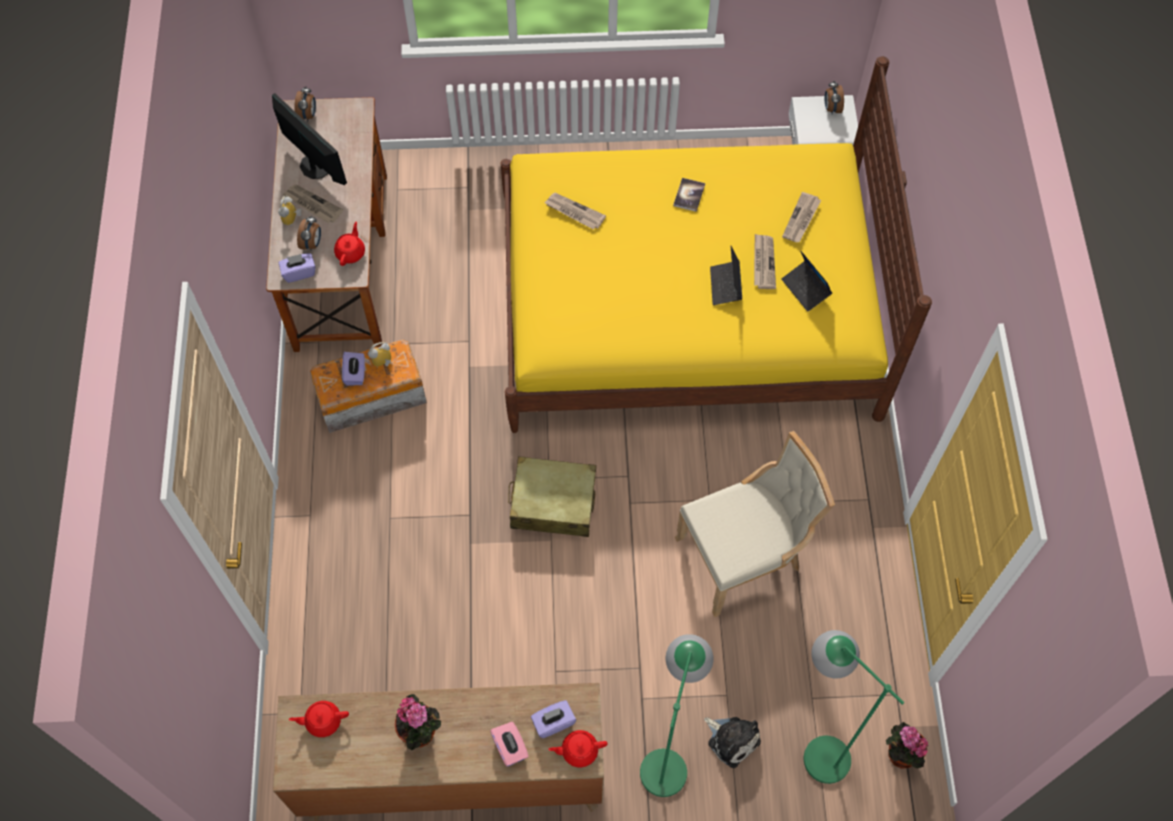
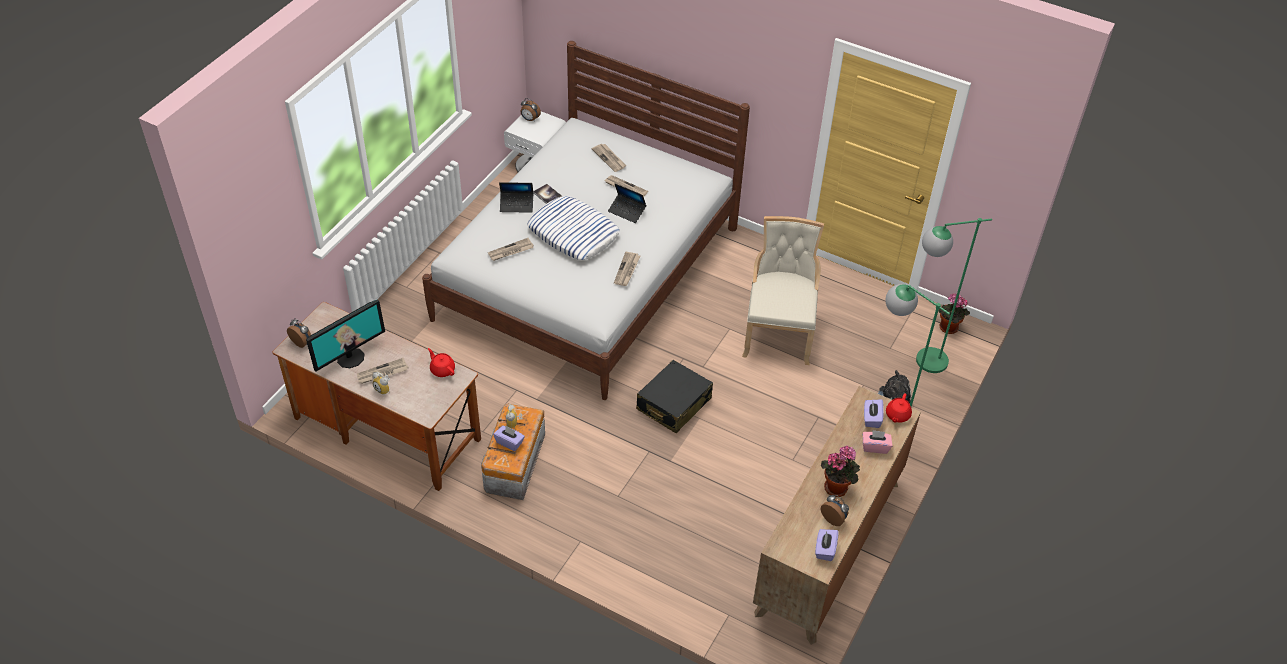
camera: 60 degrees left, 15 degrees down
(299, 272) = (432, 404): purple tissue box -> purple tissue box (825, 550)
(312, 243) = (415, 387): alarm clock -> alarm clock (833, 518)
(314, 166) = (350, 357): monitor -> monitor turned 150 degrees clockwise
(322, 721) = (795, 535): red teapot -> none
(553, 503) = (673, 404): beige suitcase -> black suitcase
(630, 339) = (627, 270): none -> newspaper
(648, 254) = (573, 233): none -> pillow
(686, 309) = (588, 273): yellow bed -> white bed
(806, 289) = (659, 180): laptop -> laptop (517, 205)

